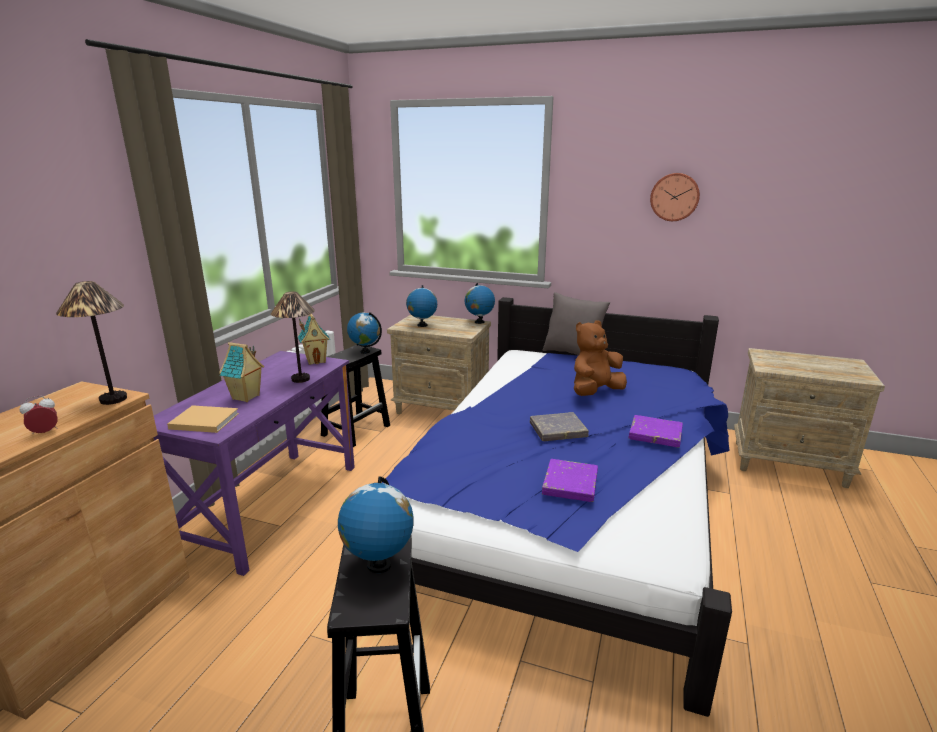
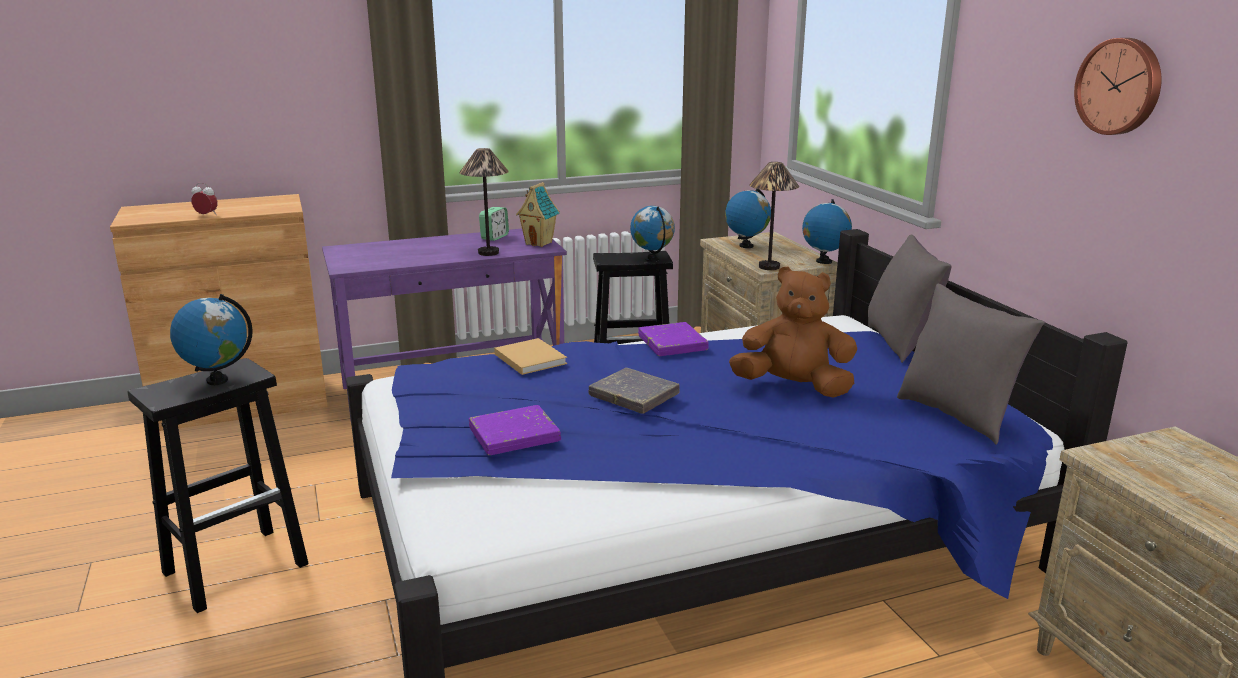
camera: 50 degrees right, 0 degrees up
(112, 399) = (277, 209): table lamp -> table lamp (768, 267)
(202, 421) = (358, 257): beige book -> beige book (529, 358)
(246, 397) = (420, 252): toy house -> none
(271, 367) = (494, 237): none -> alarm clock
(655, 434) = (724, 450): purple book -> purple book (672, 344)
(665, 376) = (957, 415): none -> grey pillow

